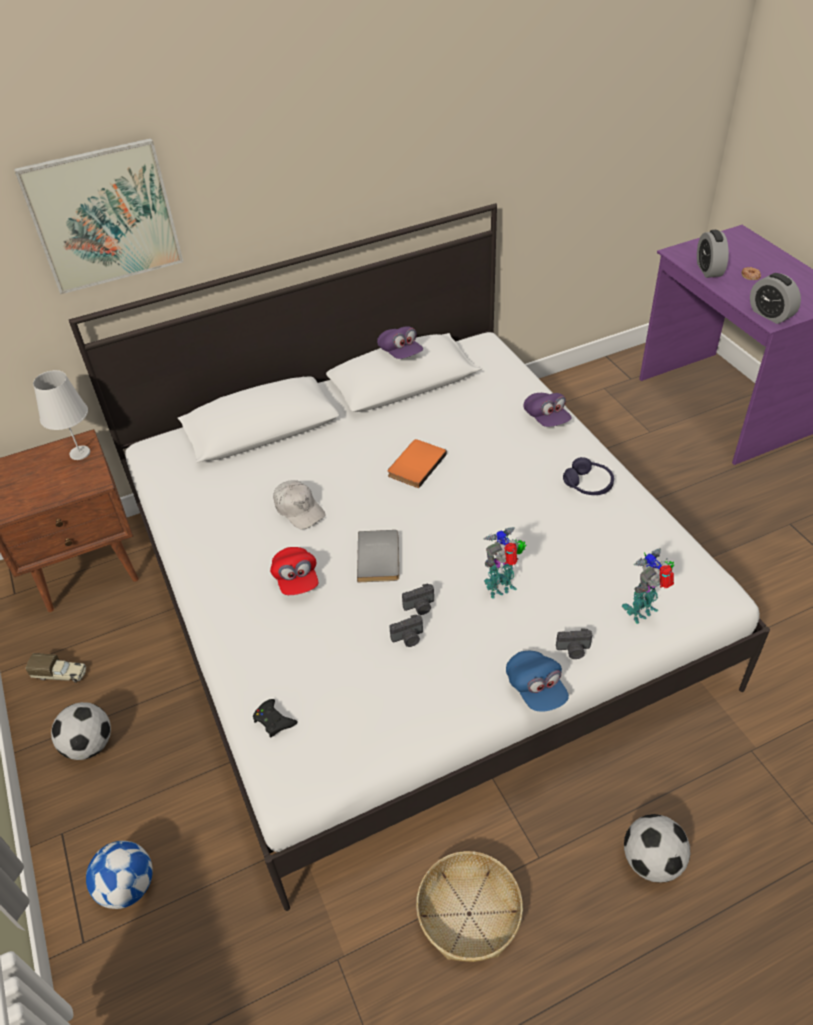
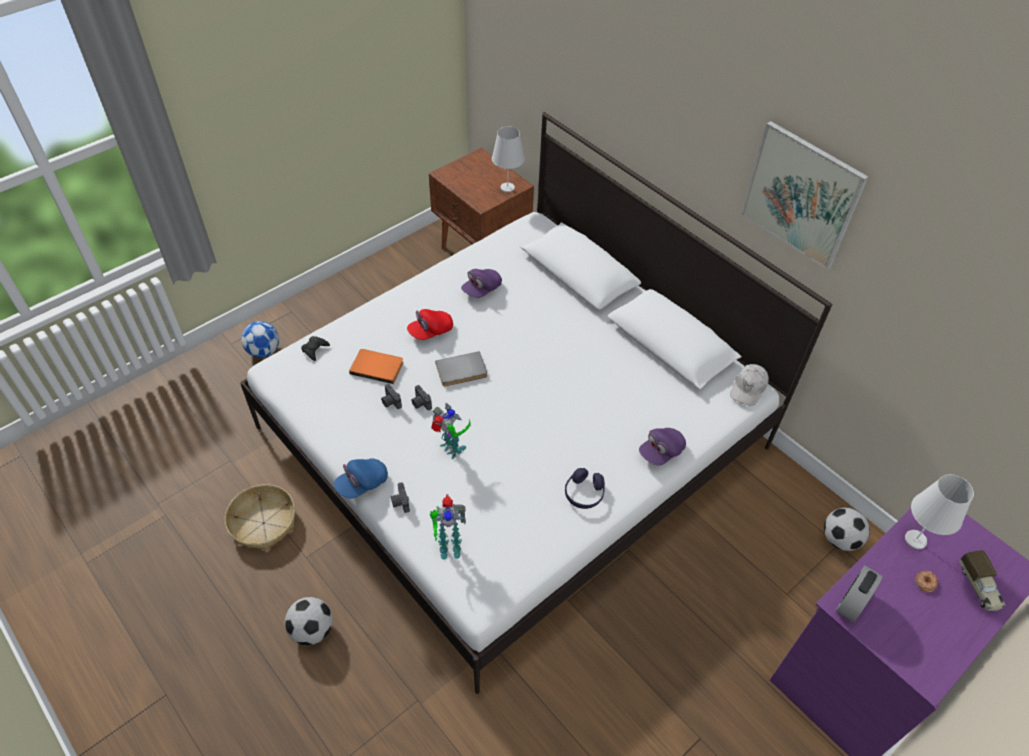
camera: 70 degrees right, 5 degrees up
(61, 674) = (396, 271): toy truck -> toy truck (979, 587)
(89, 745) = (349, 302): football -> football (839, 539)
(103, 217) = (585, 71): picture -> picture (801, 195)
(299, 509) = (497, 315): white cap -> white cap (748, 388)
(400, 353) = (677, 322): purple cap -> purple cap (481, 289)
(415, 464) = (568, 372): orange book -> orange book (377, 366)
(643, 611) = (448, 545): toy robot -> toy robot turned 135 degrees clockwise
(708, 270) = (915, 539): alarm clock -> white table lamp

